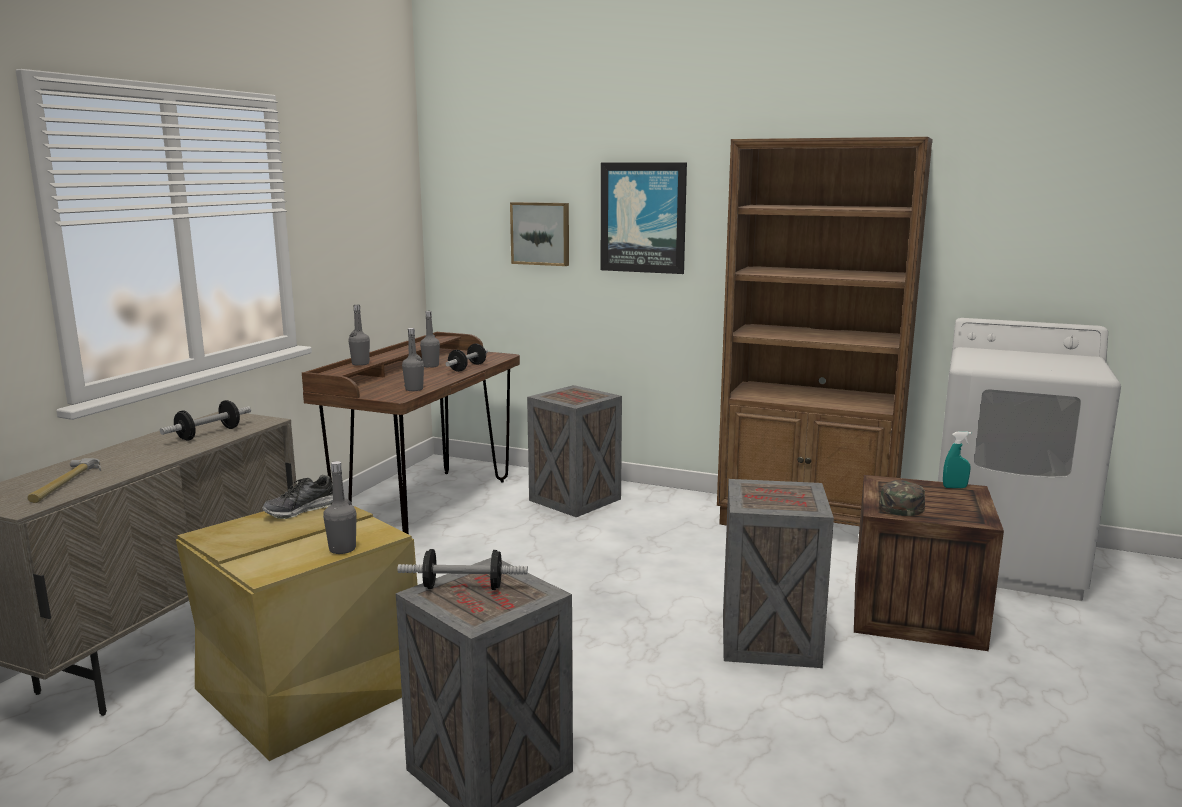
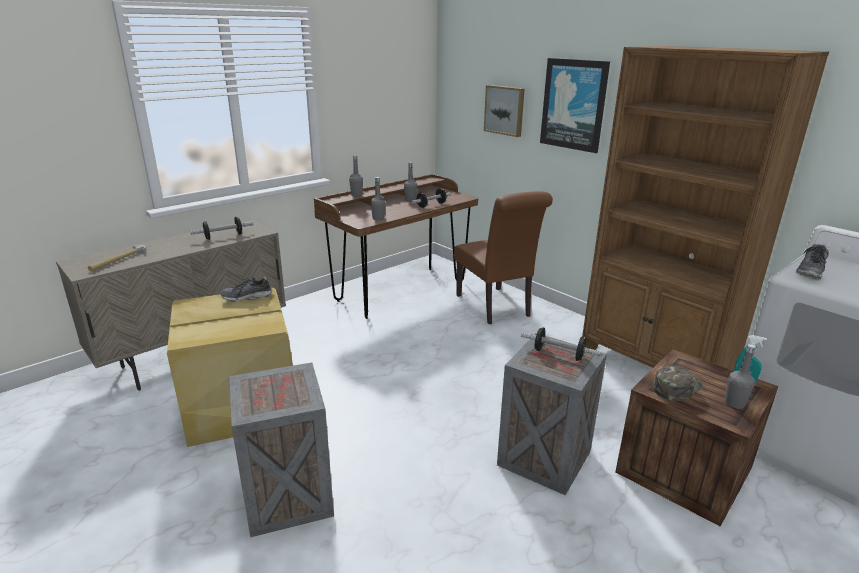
camera: 25 degrees right, 10 degrees up
(342, 549) = (239, 332): grey bottle -> grey bottle (734, 403)
(463, 587) = (268, 383): dumbbell -> dumbbell (558, 354)
(575, 500) = (495, 307): crate -> brown chair
(980, 360) = (811, 271): none -> shoe

